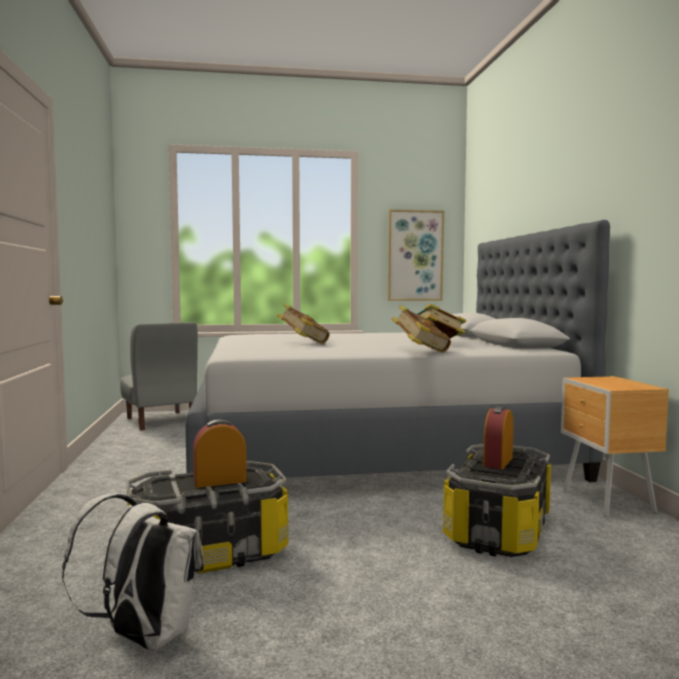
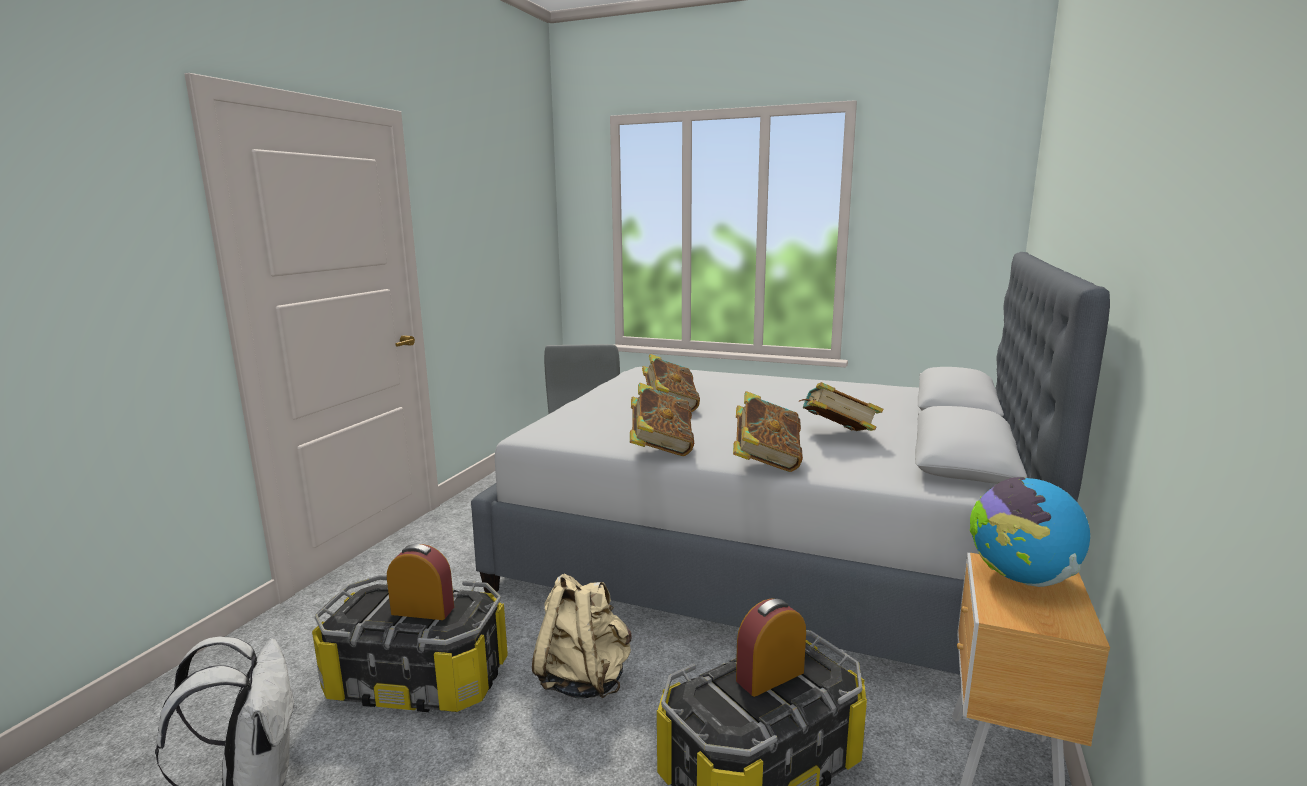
camera: 30 degrees right, 10 degrees up
(338, 524) = (584, 679): none -> beige backpack
(343, 352) = (661, 448): none -> book
(415, 255) = (937, 256): picture -> none
(600, 380) = (1020, 578): none -> globe

